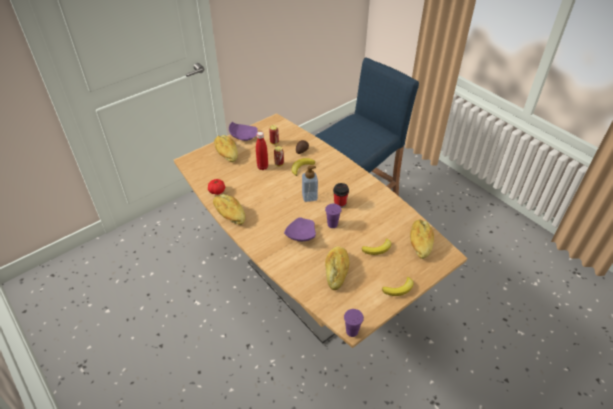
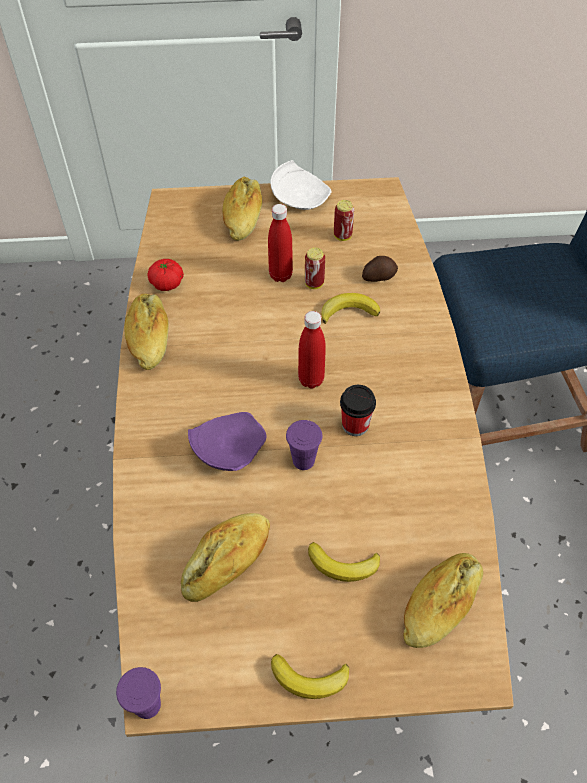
camera: 35 degrees right, 10 degrees up
(243, 136) = (300, 197): purple plate -> white plate
(309, 197) = (311, 379): soap dispenser -> red bottle

